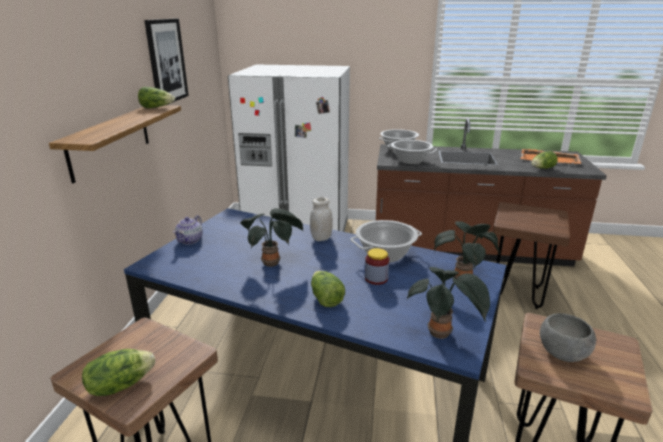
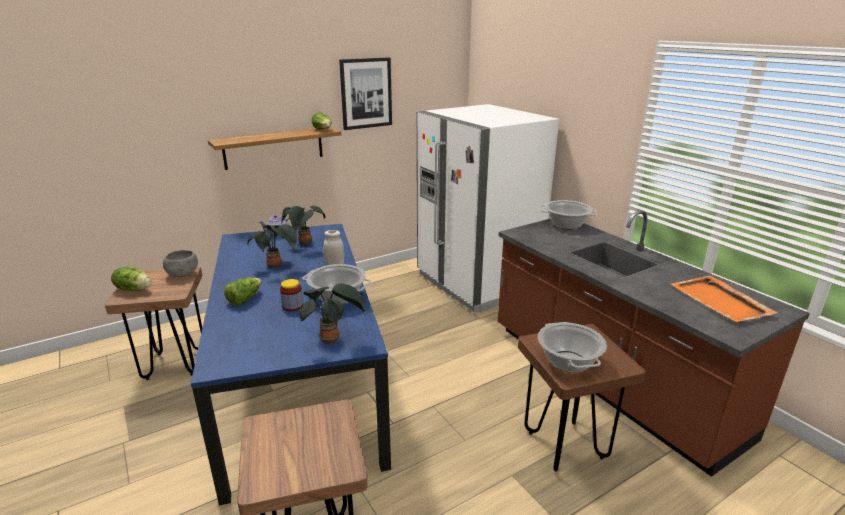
camera: 50 degrees right, 0 degrees up
(410, 161) = (540, 239): cooking pot -> cooking pot (568, 361)
(442, 334) = (233, 354): potted plant -> potted plant (305, 244)
(542, 169) = (666, 304): lettuce -> none
(562, 353) = (294, 434): grey bowl -> grey bowl (183, 274)

